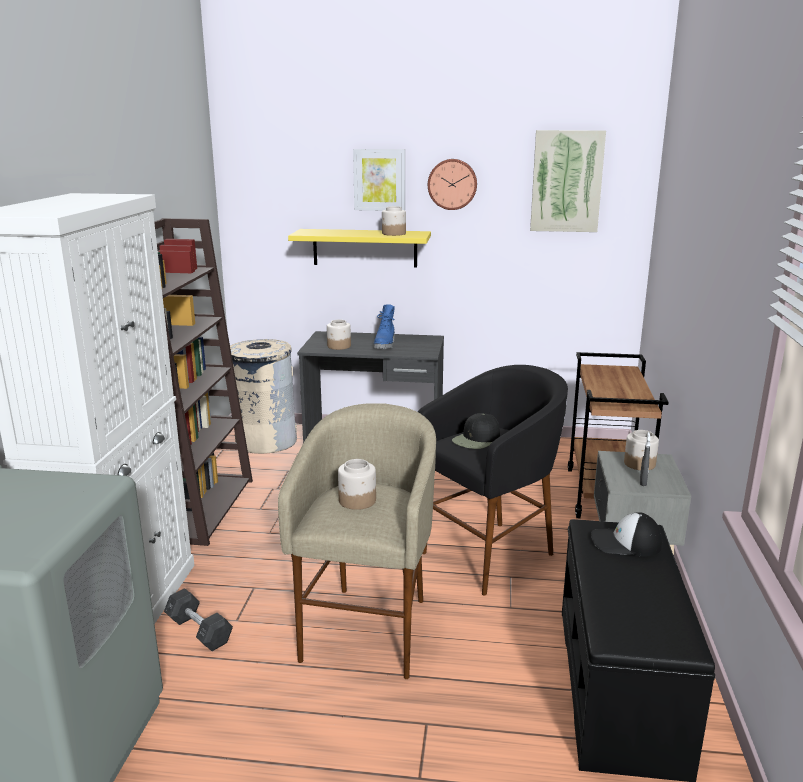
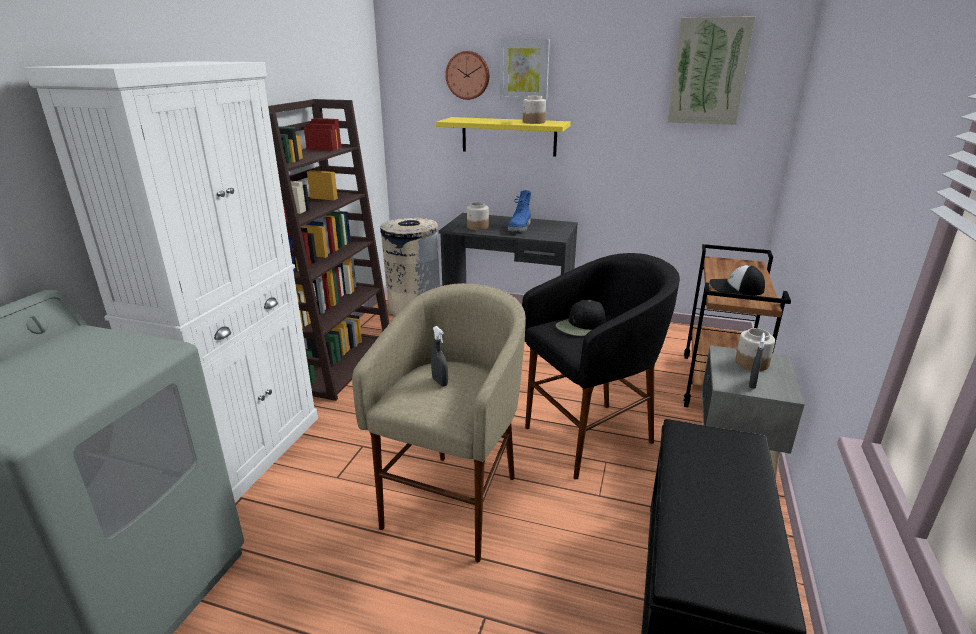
camera: 10 degrees right, 5 degrees up
(199, 631) = (300, 484): grey dumbbell -> none
(357, 501) = (440, 382): jar -> grey spray bottle
(452, 184) = (593, 74): wall clock -> wall clock (468, 75)
(625, 543) = (720, 453): cap -> cap (735, 288)

